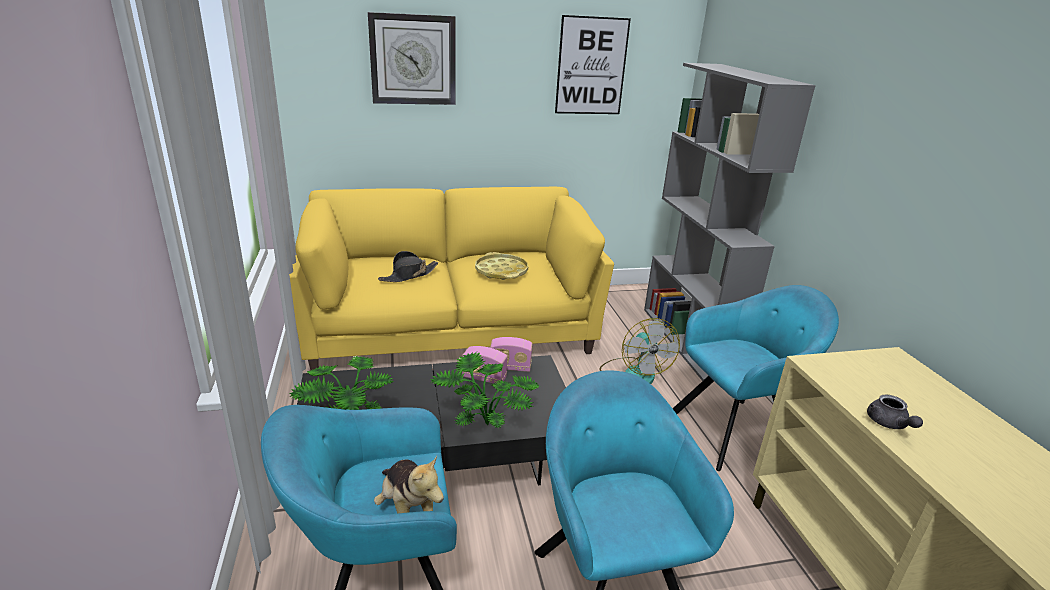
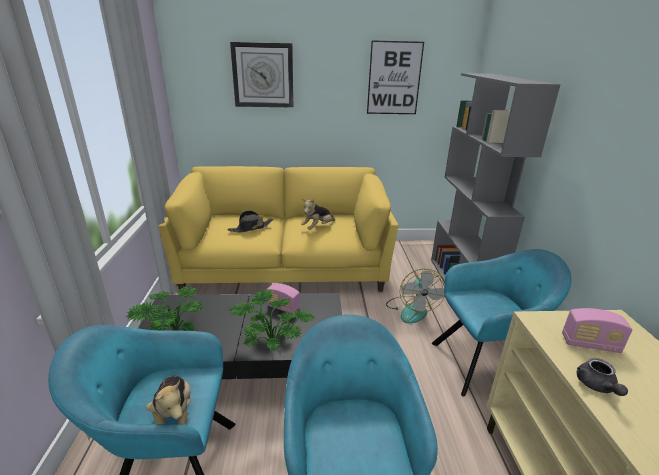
camera: 10 degrees right, 0 degrees up
(501, 271) = (318, 227): yellow tray -> plush toy
(510, 367) = (305, 300): radio -> radio (590, 344)

